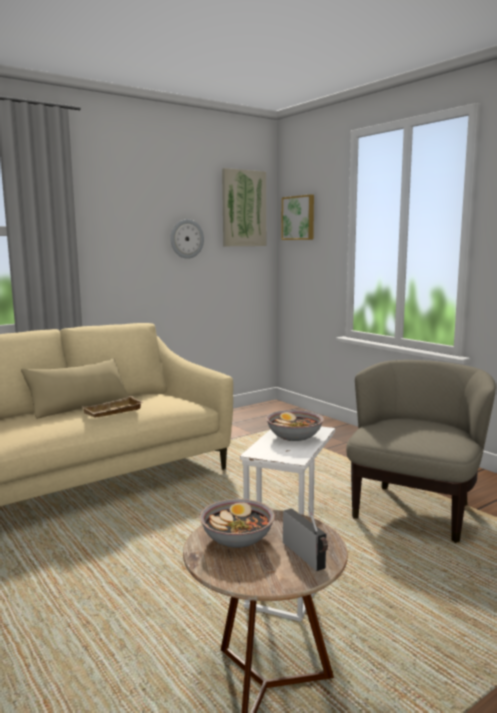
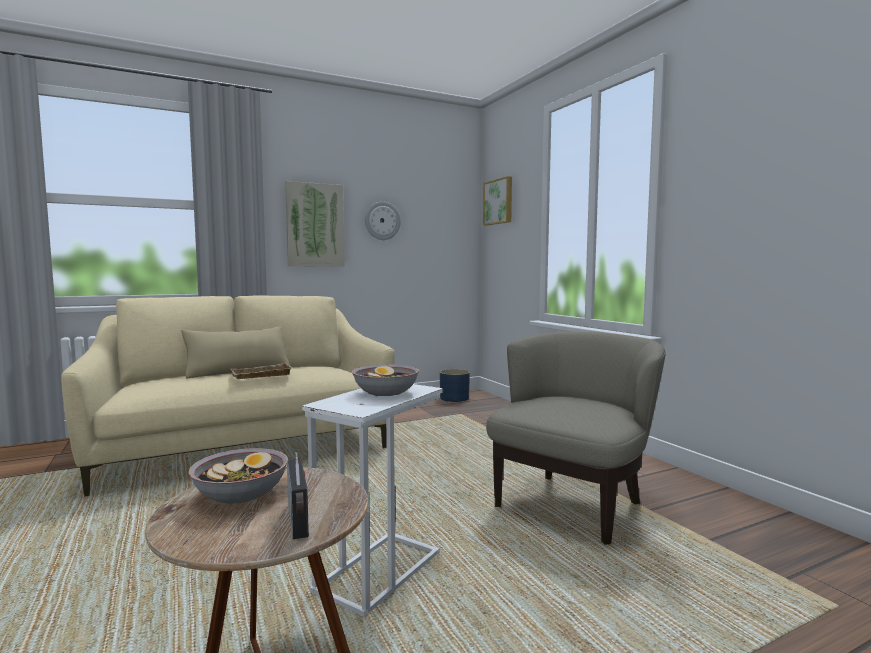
camera: 10 degrees right, 5 degrees down
(243, 208) = (444, 193): picture -> picture (315, 225)
(259, 411) = (454, 398): none -> blue planter

